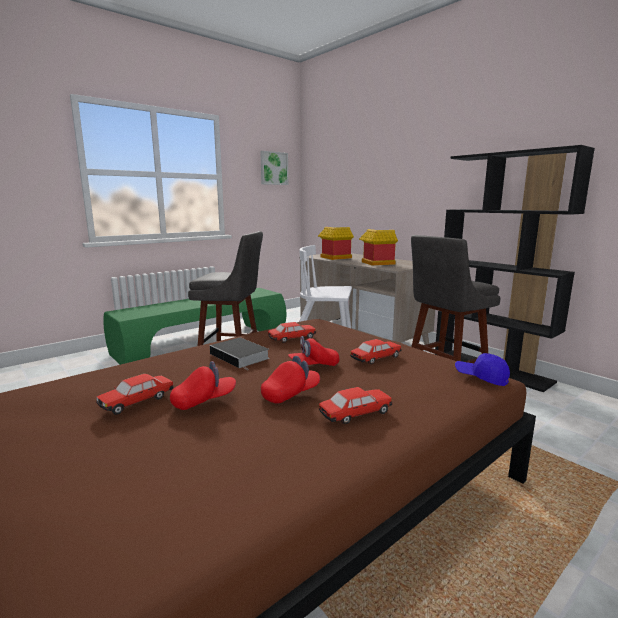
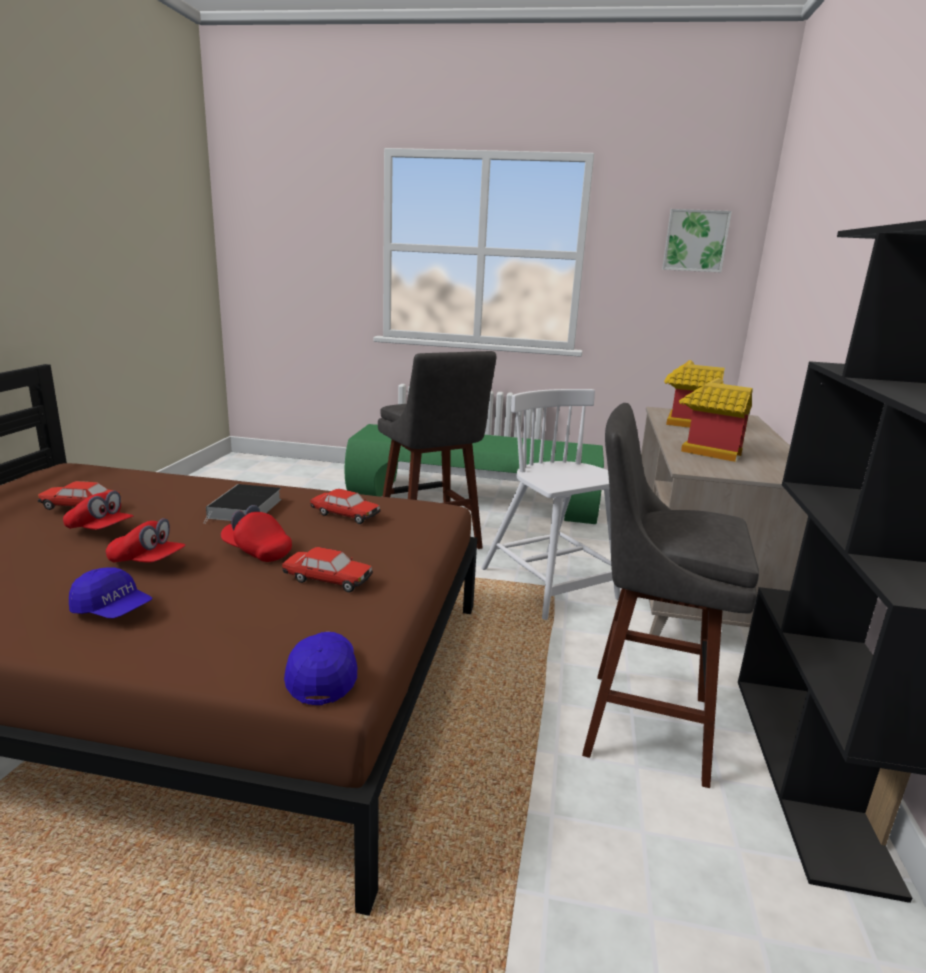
camera: 50 degrees right, 5 degrees up
(355, 414) = (113, 610): toy car -> blue cap

